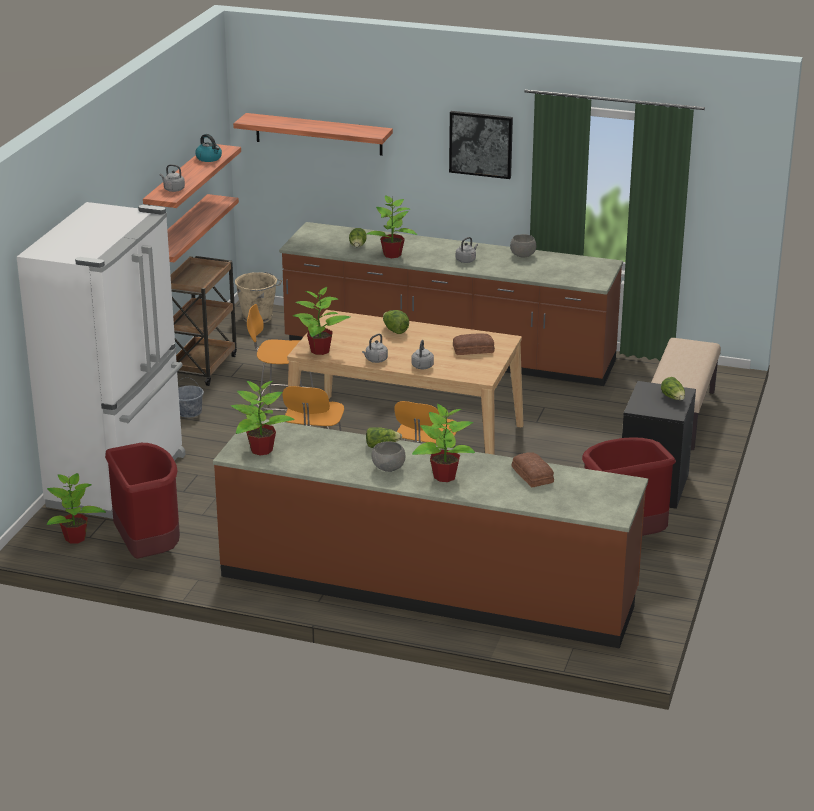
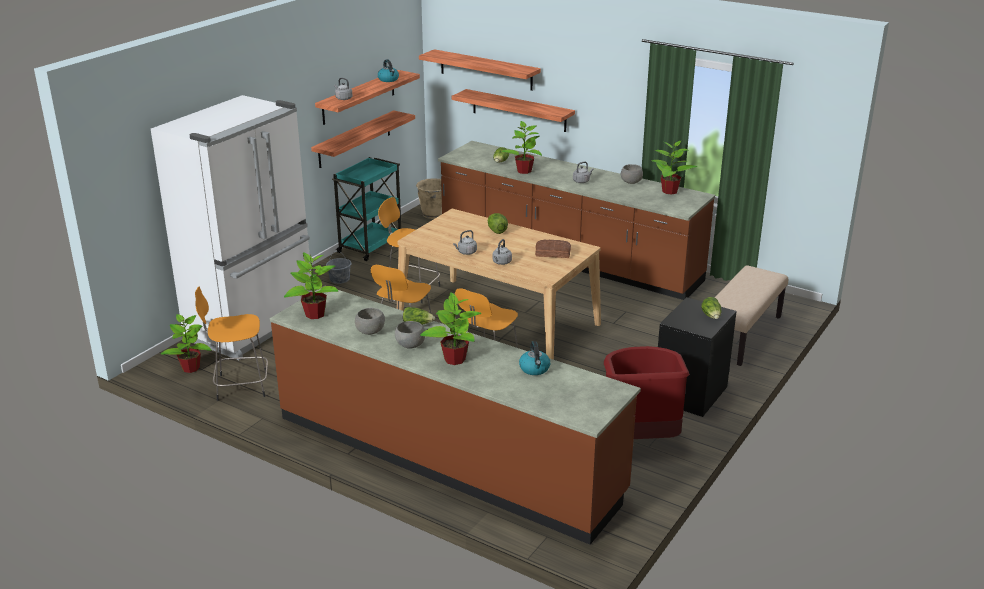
camera: 15 degrees right, 0 degrees up
(148, 549) = (239, 386): red trash can -> orange stool
(202, 366) = (370, 245): brown cart -> turquoise cart
(319, 350) = (425, 239): potted plant -> potted plant (669, 191)
(335, 460) = (370, 331): none -> grey bowl
(365, 180) = (519, 110): none -> shelf
(481, 144) = (608, 85): picture -> none
(533, 474) = (534, 369): bread -> kettle

